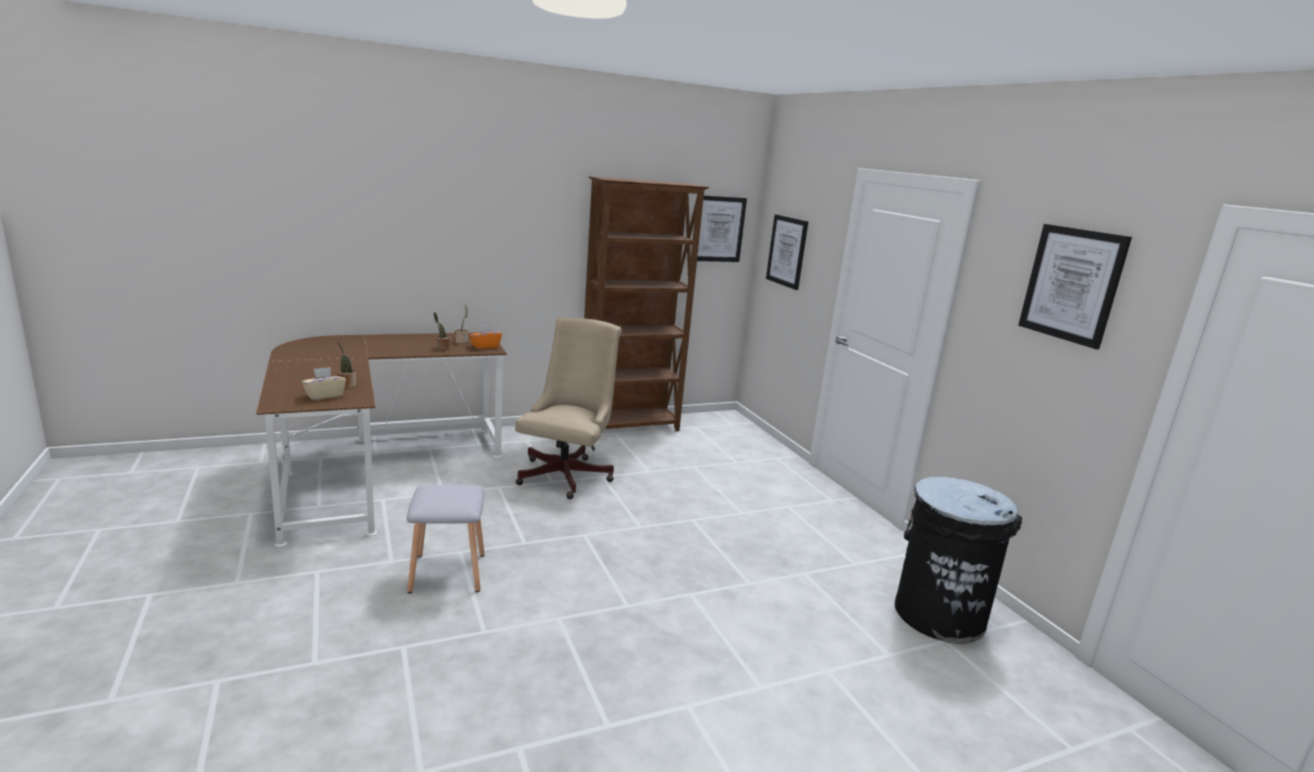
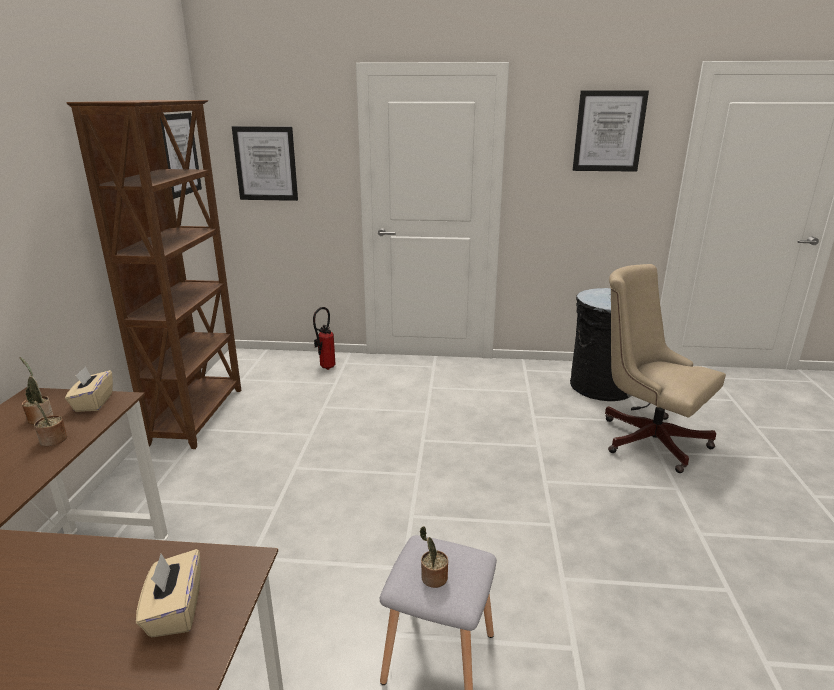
camera: 60 degrees left, 5 degrees up
(346, 385) = (137, 574): potted plant -> potted plant (432, 578)
(485, 346) = (93, 402): orange tissue box -> beige tissue box
(568, 474) = (267, 490): beige office chair -> beige office chair (646, 437)
(756, 452) = (325, 368): none -> fire extinguisher

